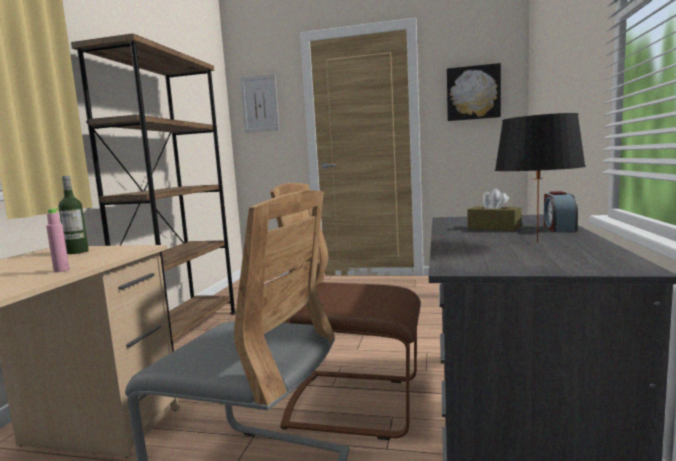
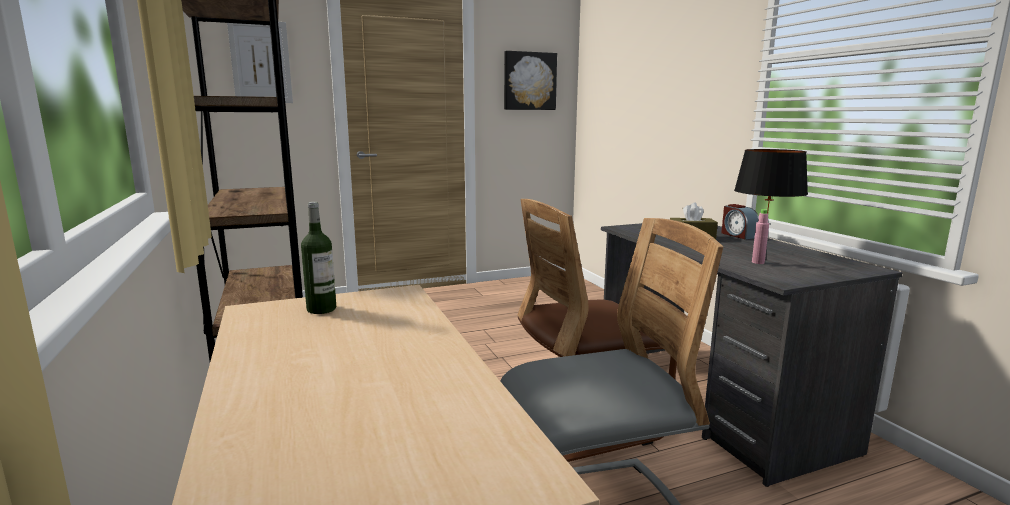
camera: 35 degrees left, 5 degrees up
(61, 270) = (421, 336): pink bottle -> pink bottle (758, 262)

